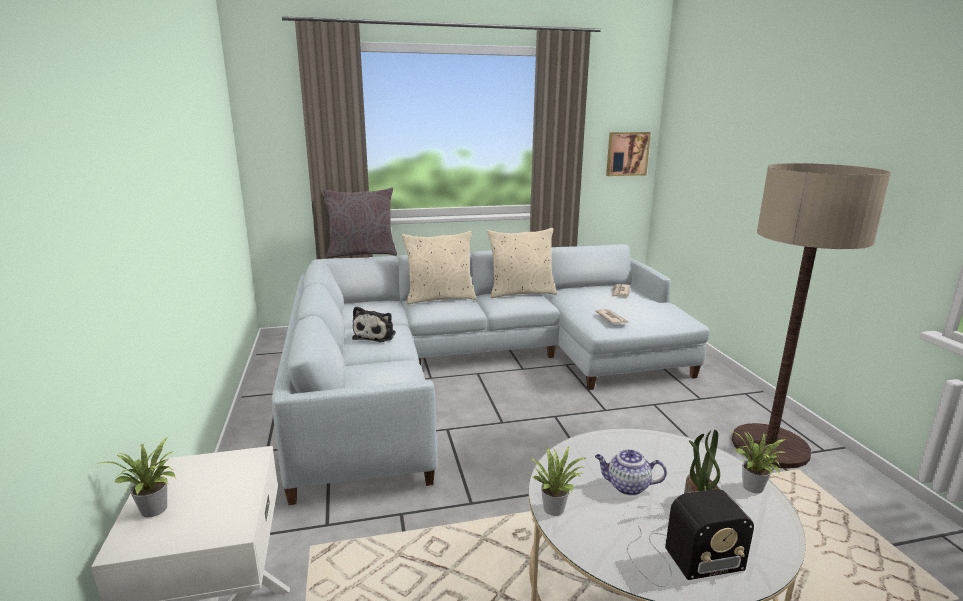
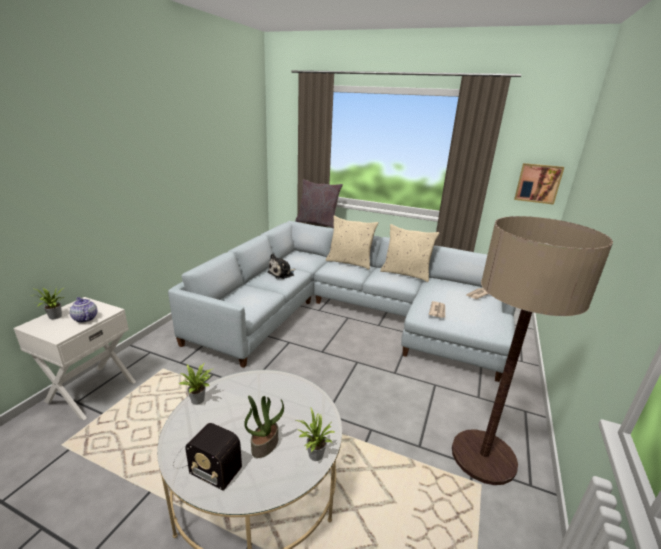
camera: 35 degrees right, 5 degrees up
(627, 486) = (249, 410): teapot -> teapot (85, 318)

